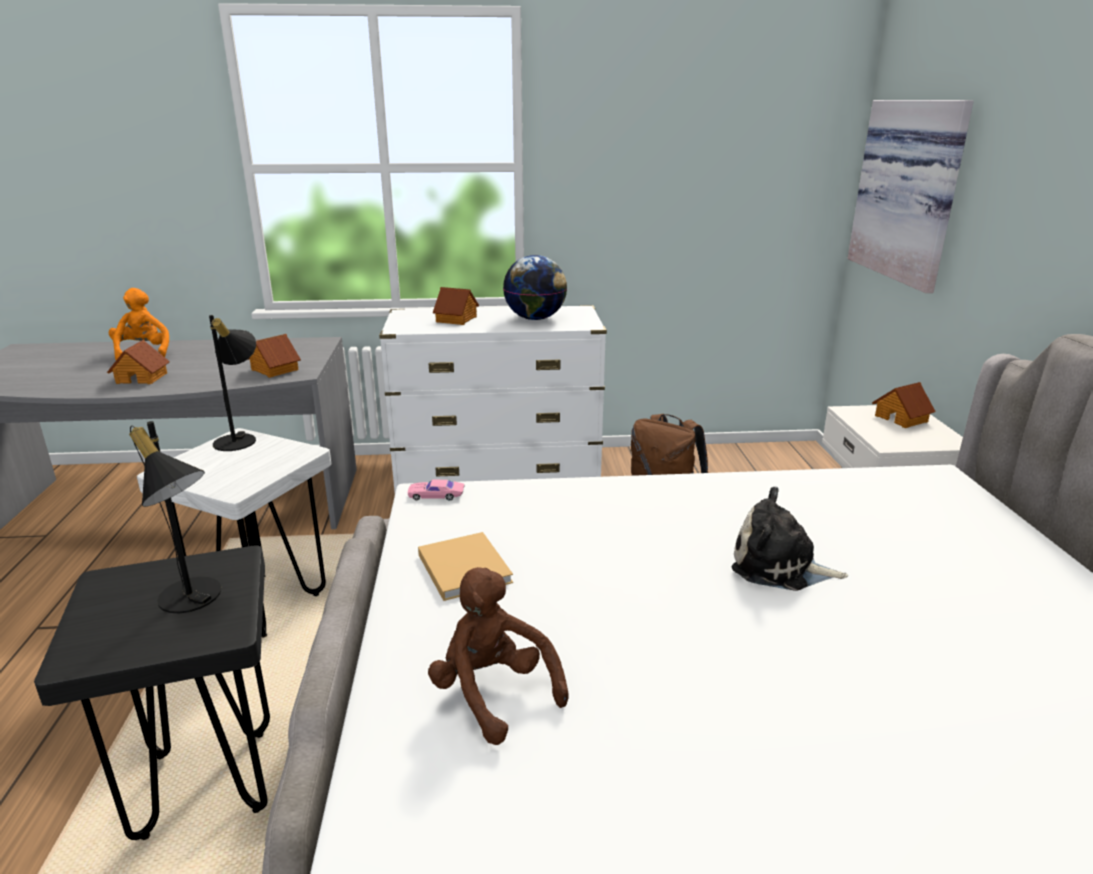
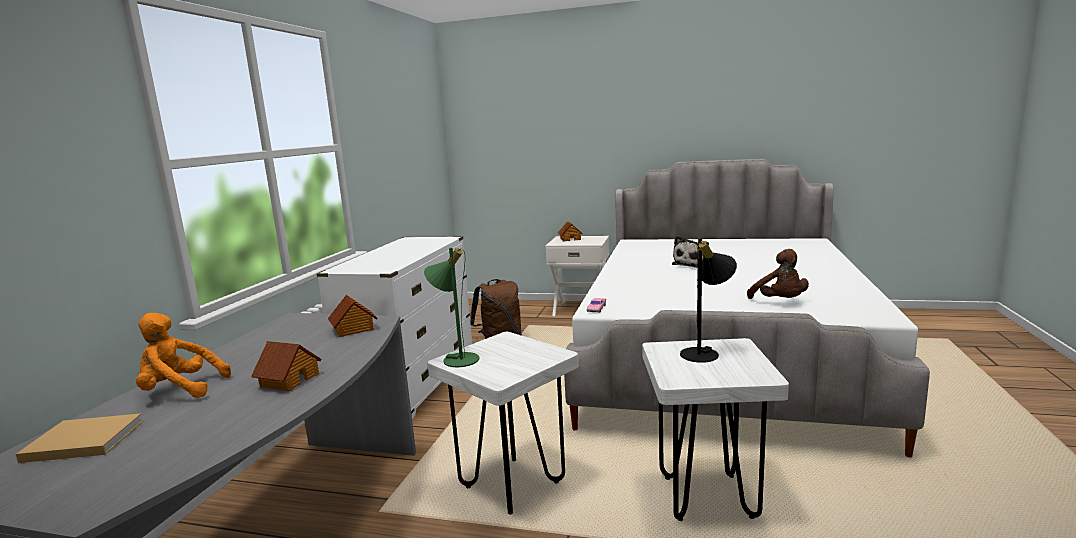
camera: 70 degrees left, 10 degrees down
(207, 783) = (706, 498): black stool -> white stool
(241, 439) = (456, 358): black table lamp -> green table lamp
(457, 319) = (384, 259): toy house -> none
(463, 567) = (680, 304): beige book -> beige book (81, 441)
(493, 693) = (780, 302): brown plush toy -> brown plush toy turned 90 degrees counterclockwise
(535, 319) = (415, 245): globe -> none
(911, 191) = (504, 142): picture -> none

